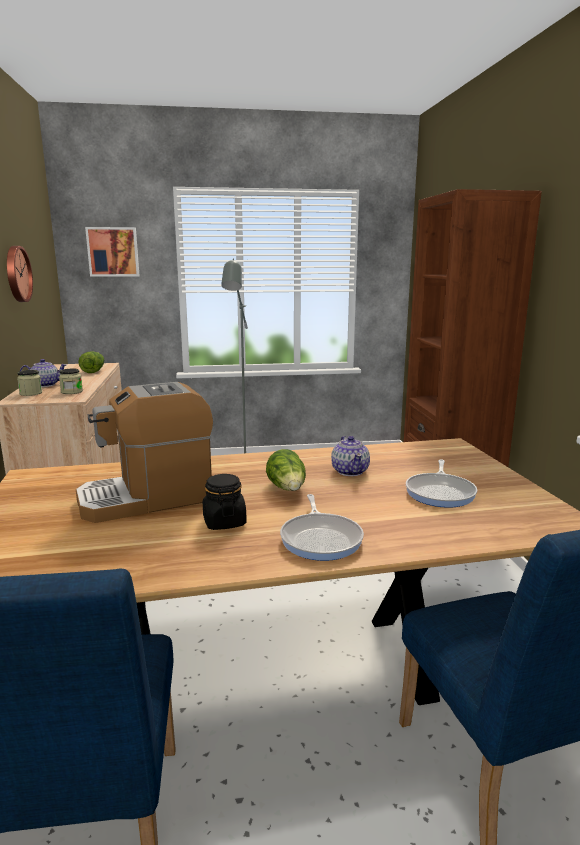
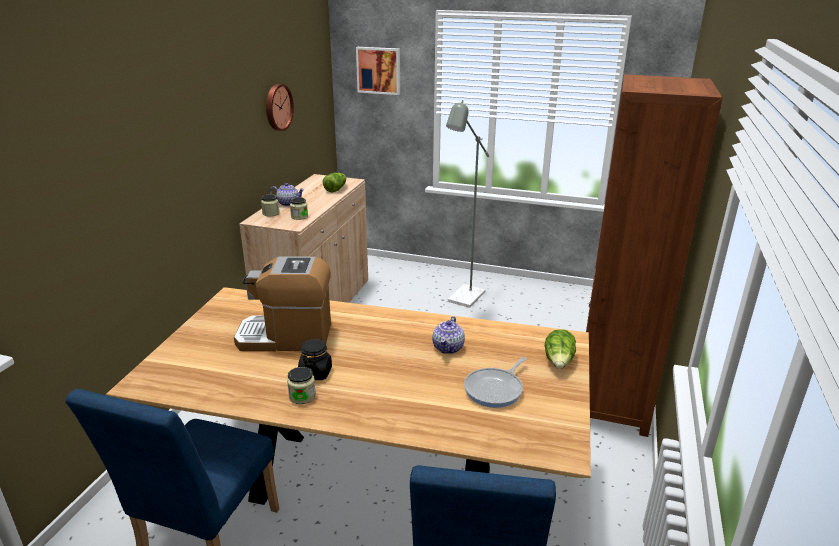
camera: 25 degrees right, 10 degrees up
(232, 547) = (302, 396): none -> jar
(288, 489) = (384, 353): lettuce -> lettuce (559, 362)
(321, 539) = (363, 406): frying pan -> none

